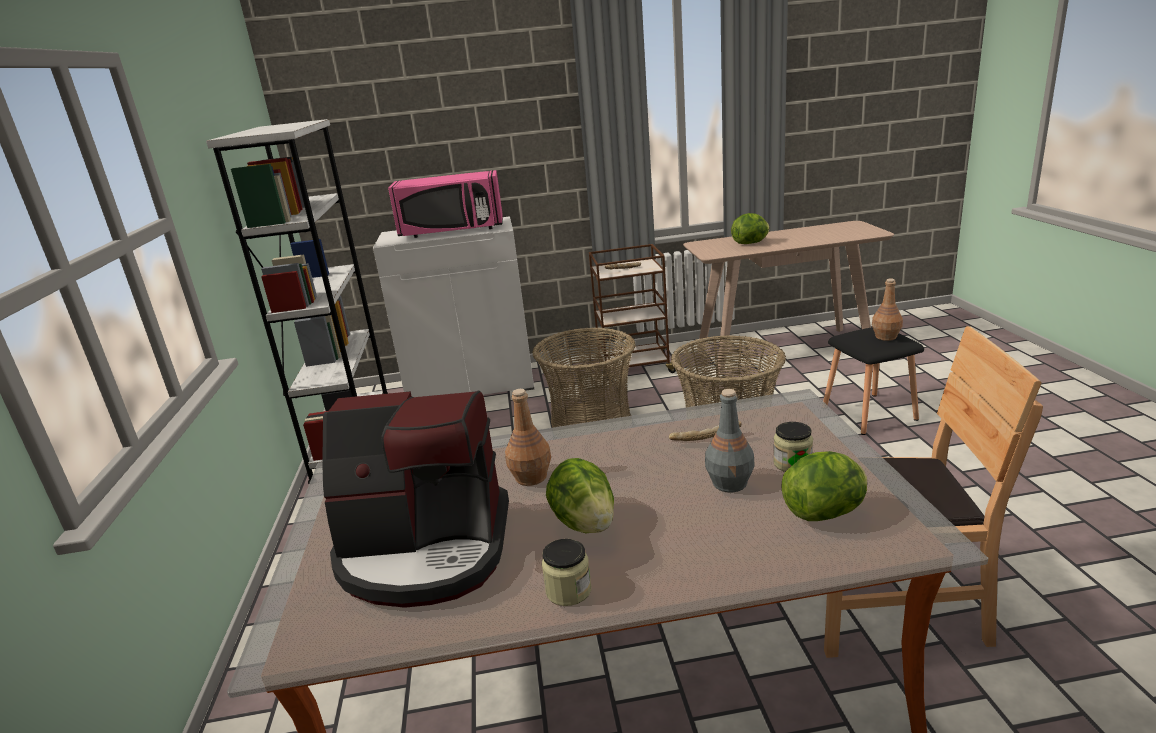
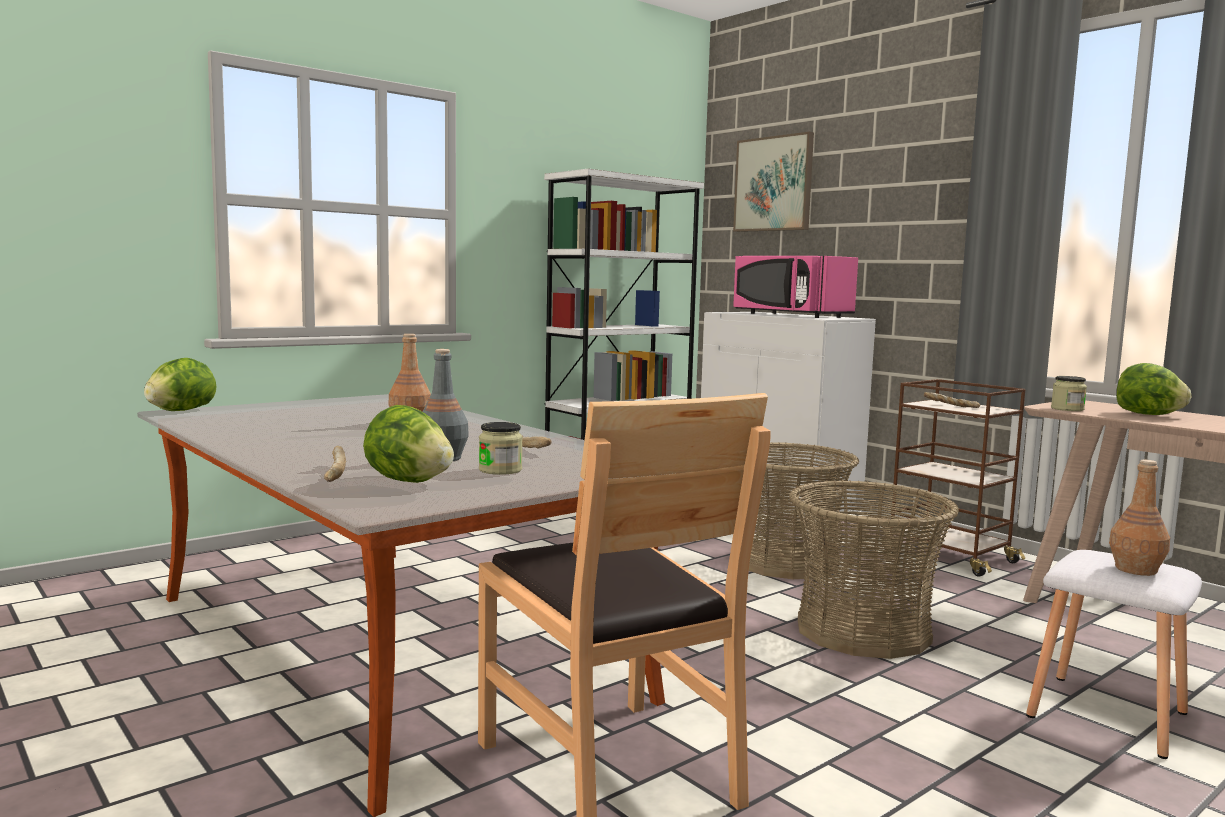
camera: 55 degrees right, 15 degrees down
(367, 108) = (774, 184): none -> picture
(426, 551) = (290, 417): coffee machine -> none
(568, 590) = (251, 441): jar -> jar (1067, 409)
(585, 523) = (346, 437): lettuce -> lettuce (180, 411)
(776, 549) = (333, 473): none -> bread
(869, 413) = (1110, 715): black stool -> white stool

